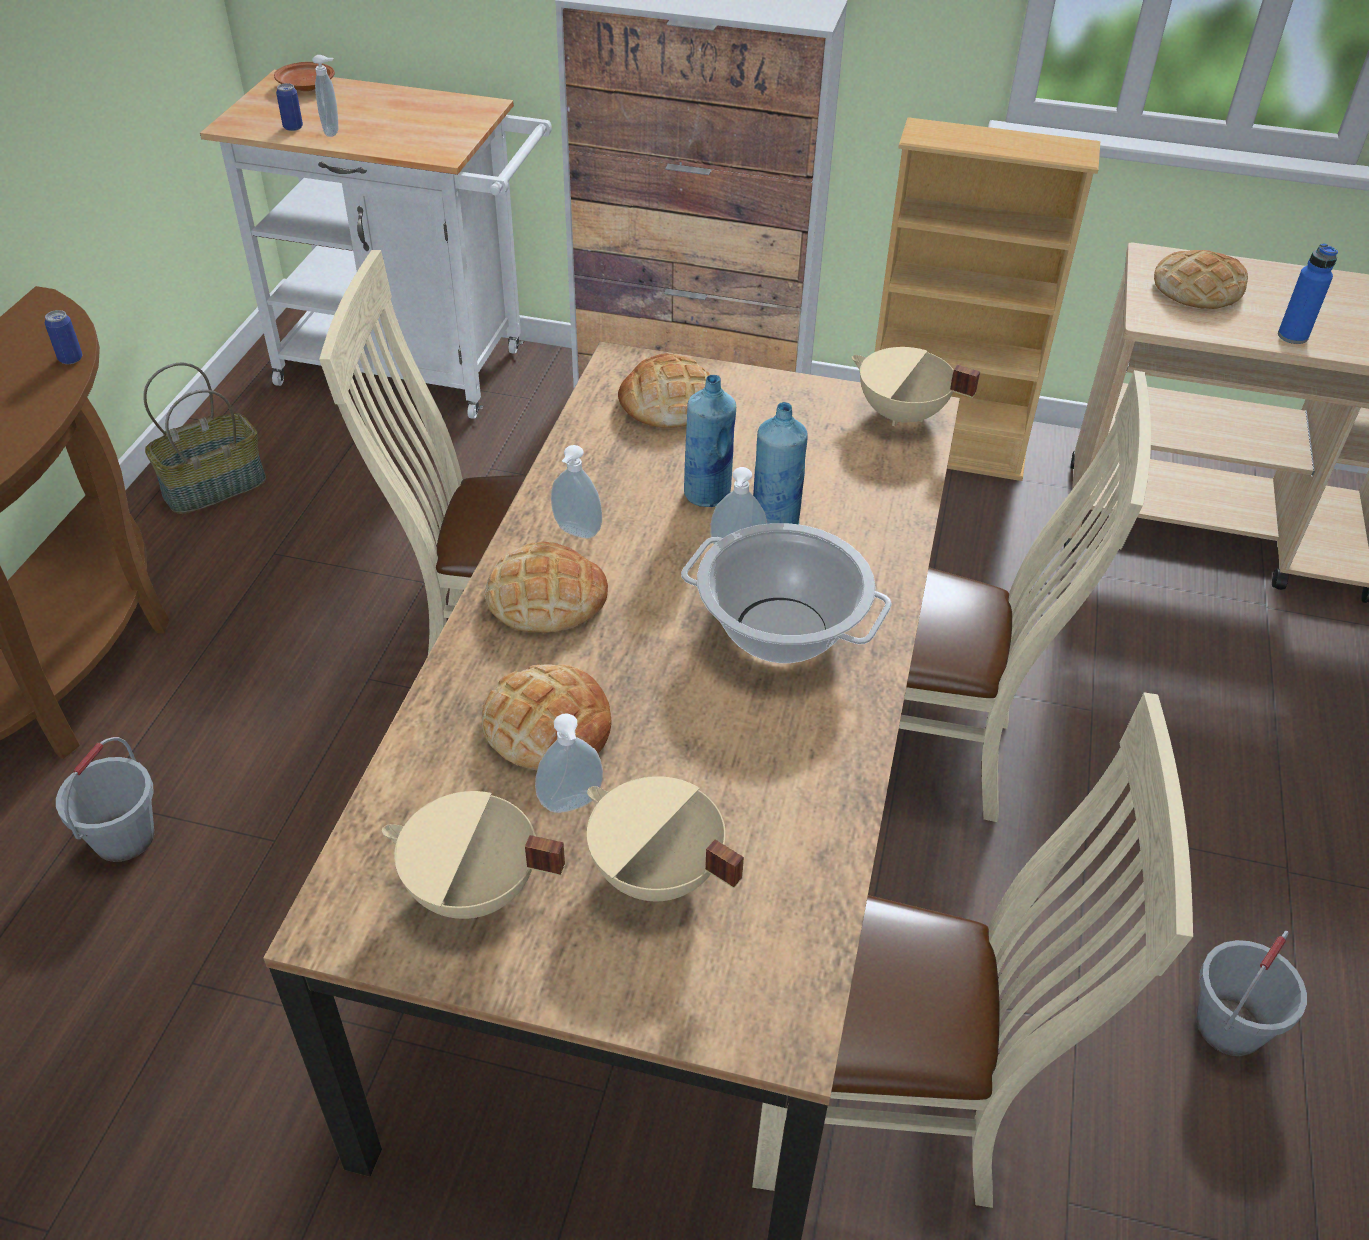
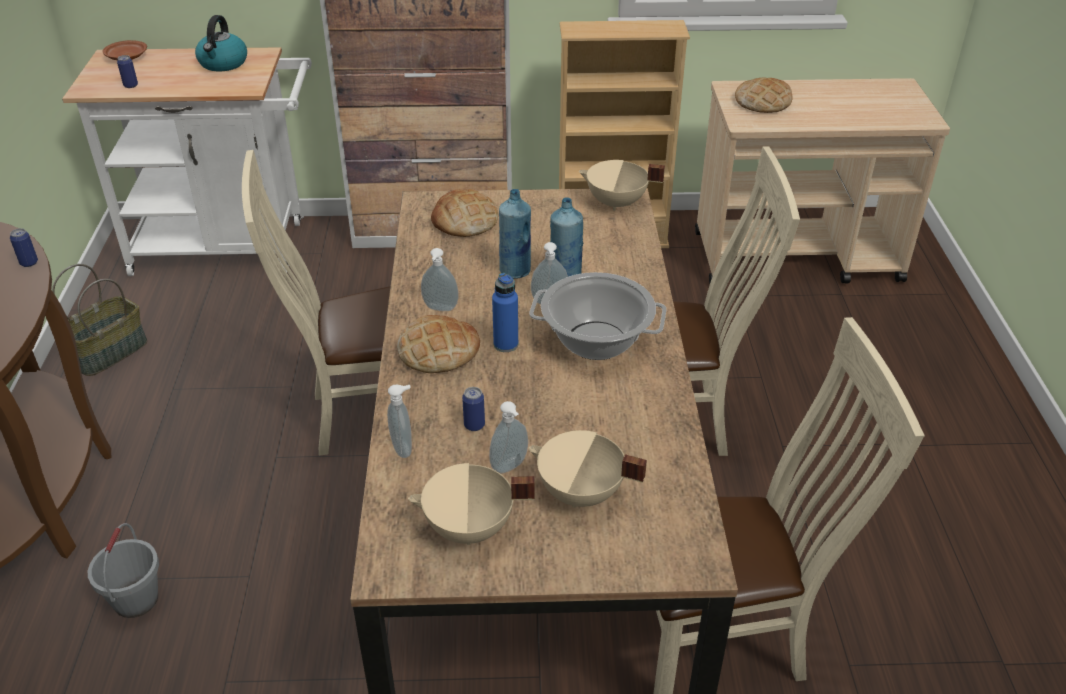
camera: 15 degrees left, 5 degrees down
(333, 131) = (162, 84): soap dispenser -> soap dispenser (404, 448)
(425, 113) = (223, 63): none -> kettle
(548, 726) = (474, 425): bread -> can
(1229, 1027) = (906, 541): grey bucket -> none
(1292, 336) = (828, 120): blue bottle -> blue bottle (506, 344)

